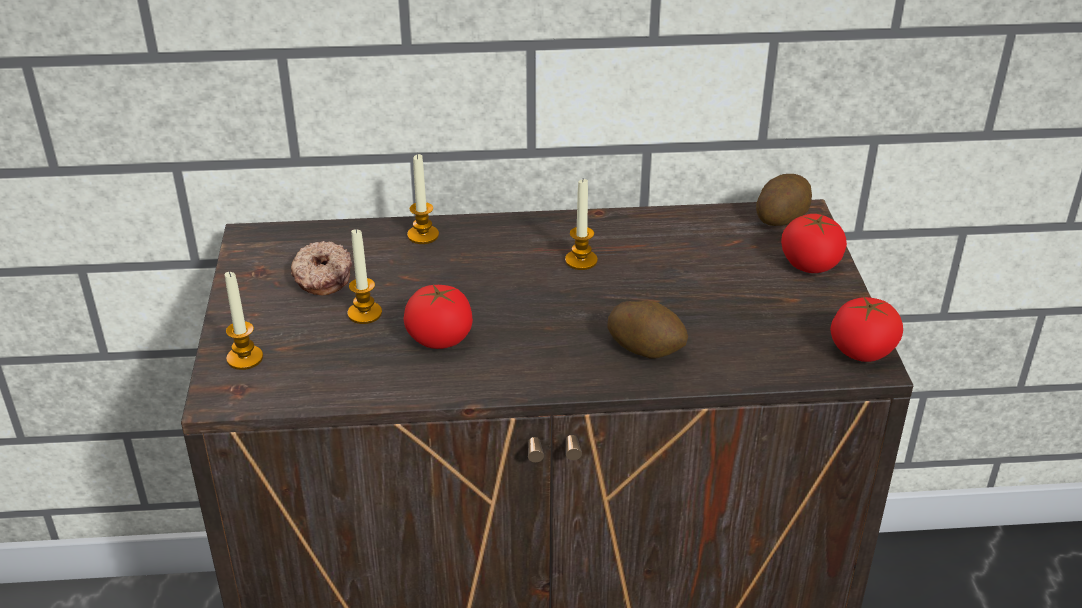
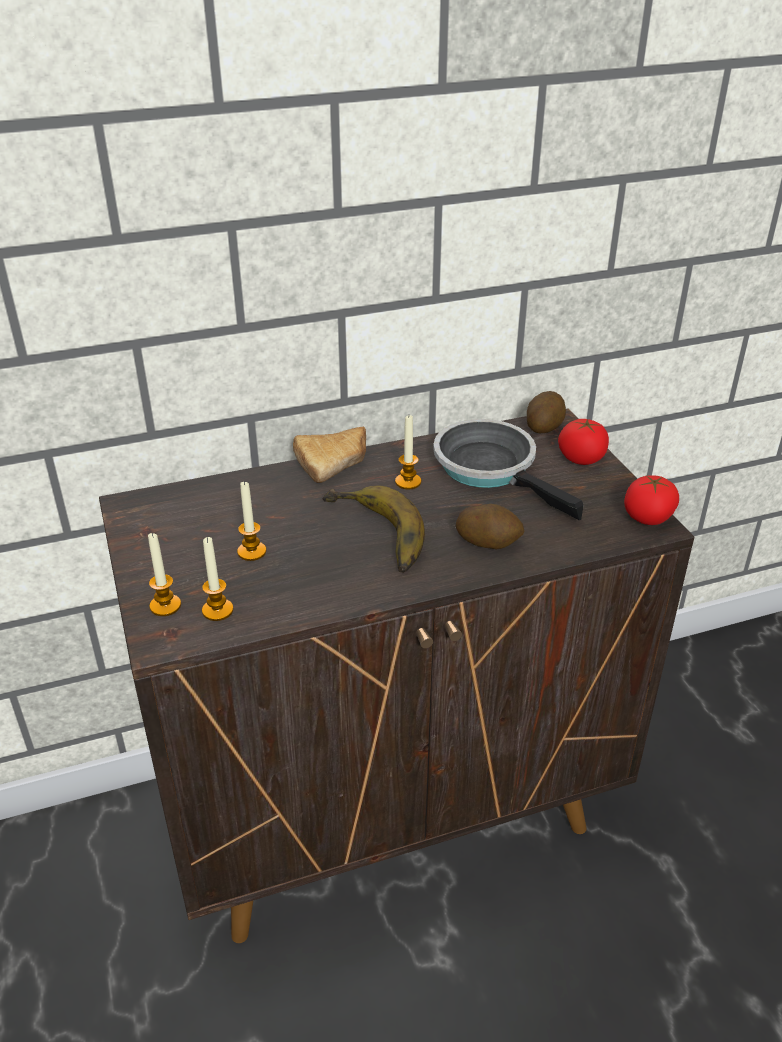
camera: 15 degrees left, 0 degrees up
(321, 277) = (202, 528): donut -> none
(423, 235) = (272, 481): candle -> candle (217, 610)
(439, 338) = (322, 562): tomato -> none
(506, 224) = (336, 462): none -> bread
(509, 319) = (372, 536): none -> banana
(690, 260) = (491, 469): none -> frying pan

